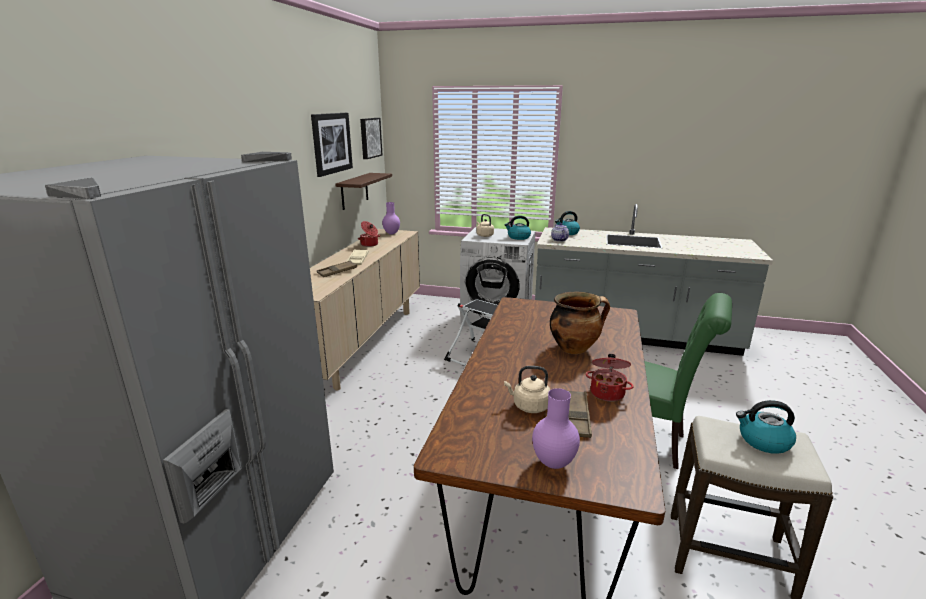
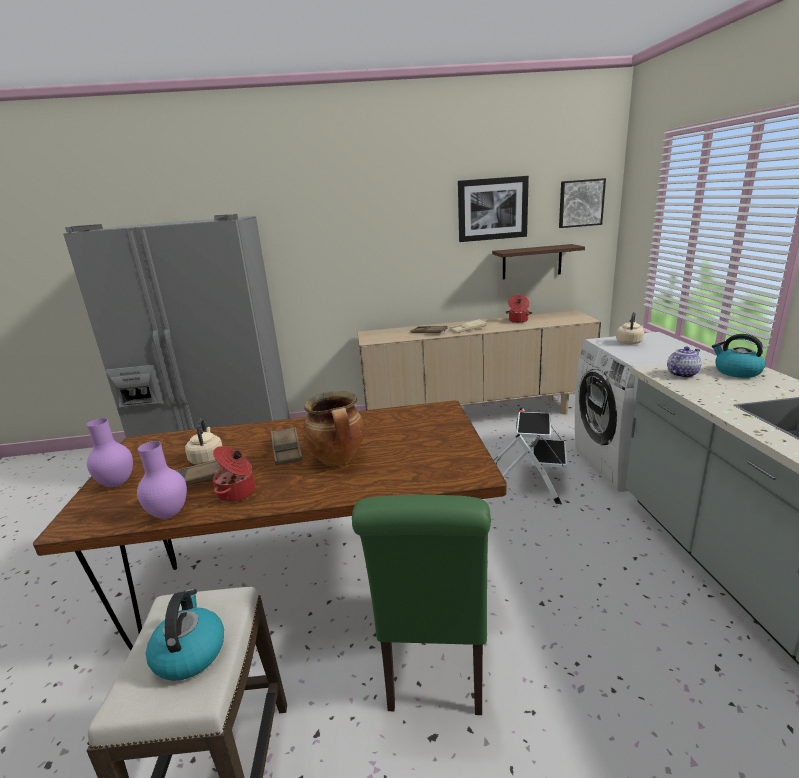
camera: 70 degrees right, 0 degrees up
(391, 233) = (568, 317): purple vase -> purple vase (169, 513)
(518, 237) = (660, 356): kettle -> none
(540, 366) = (286, 450): none -> brown tray

